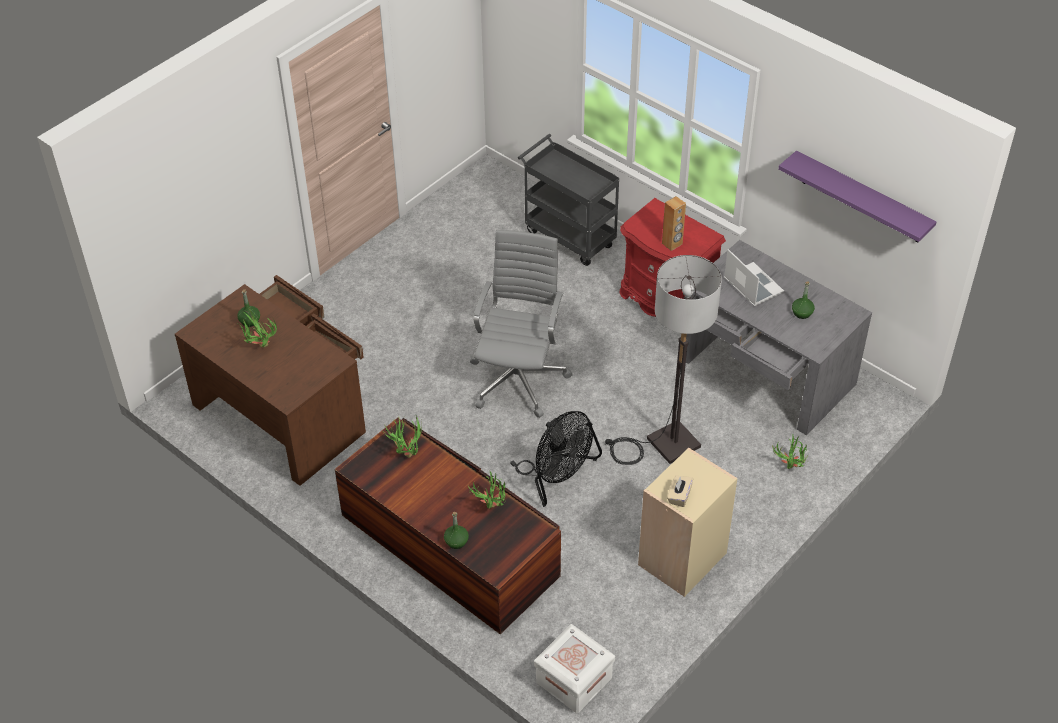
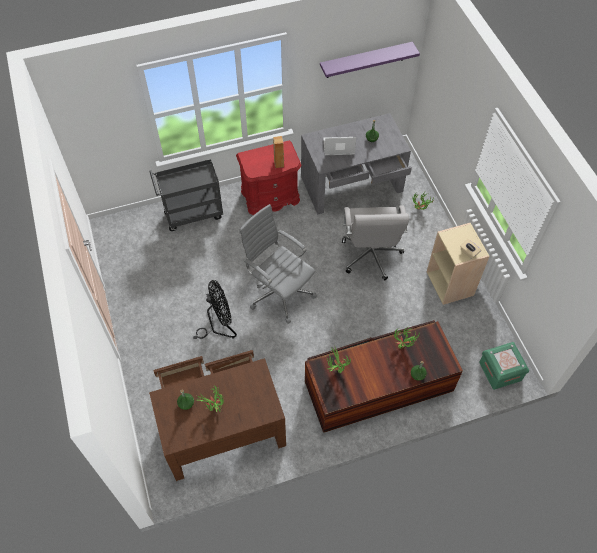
camera: 60 degrees left, 10 degrees up
(555, 475) = (361, 310): black fan -> black fan (218, 321)
(573, 680) = (500, 371): white storage box -> green storage box
(659, 446) = (371, 254): floor lamp -> grey office chair

